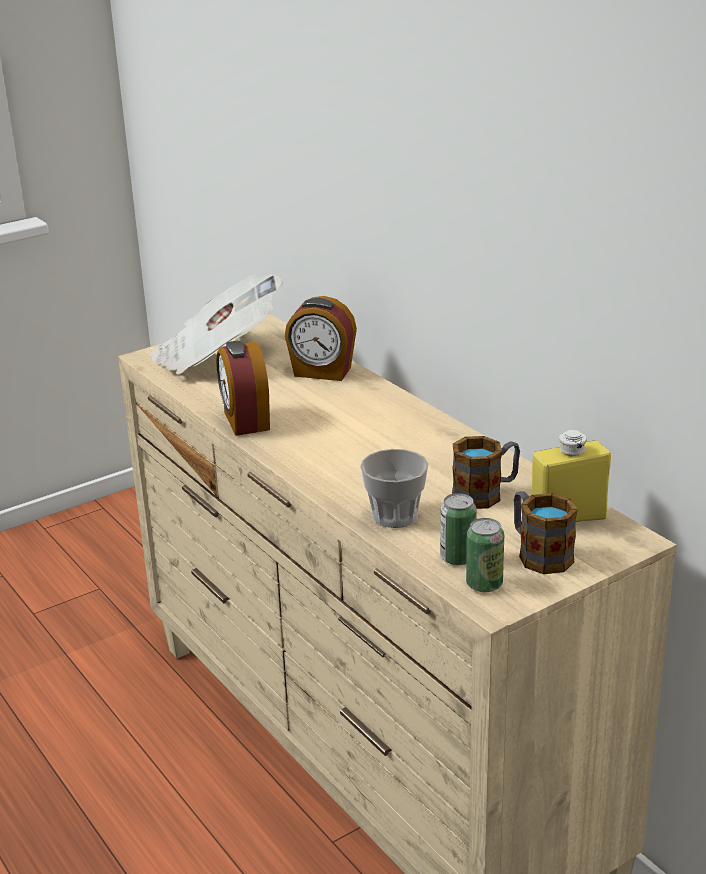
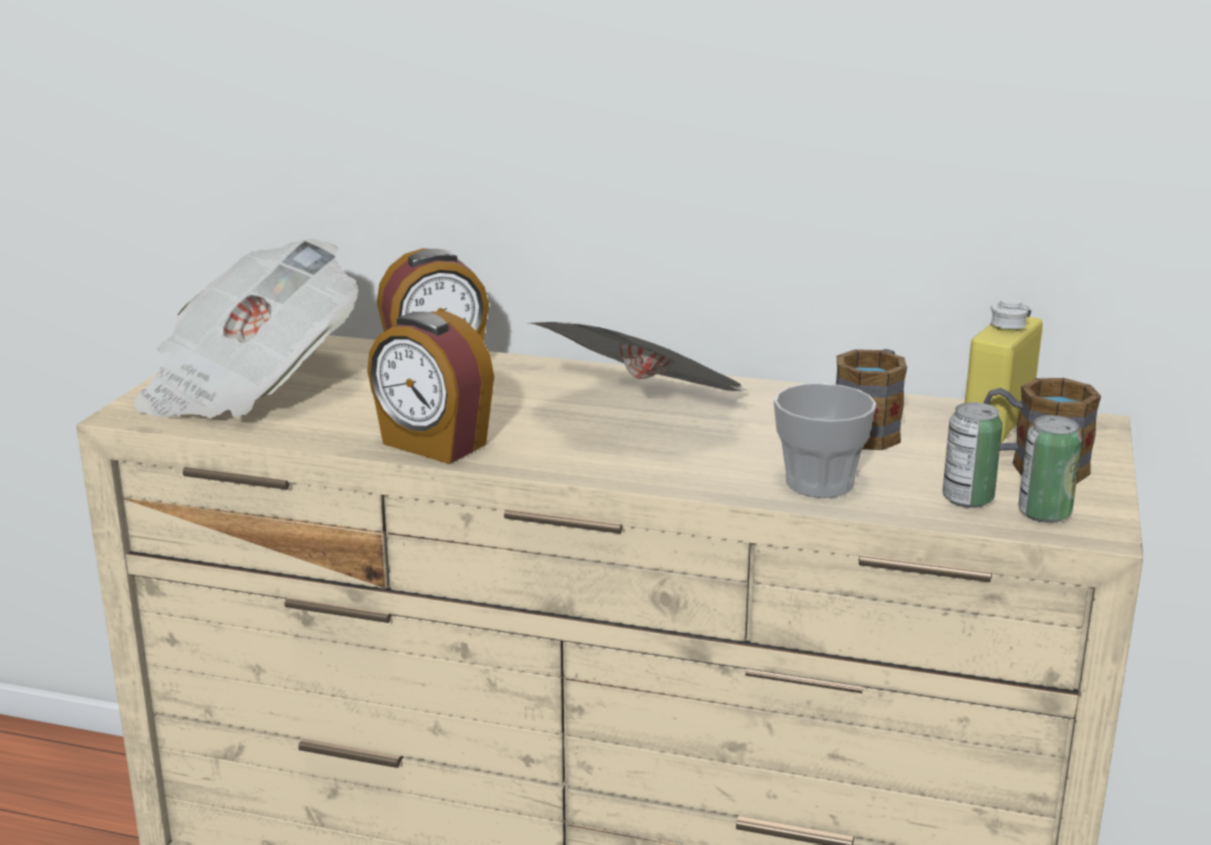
camera: 40 degrees left, 5 degrees down
(378, 441) = (648, 416): none -> newspaper

